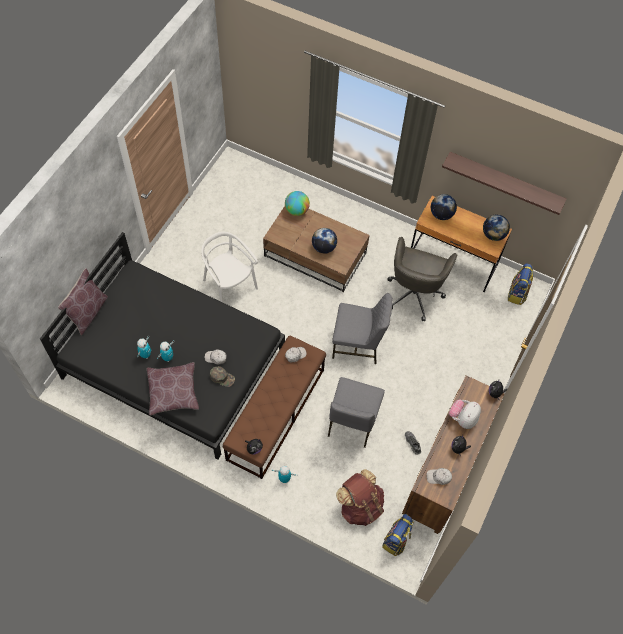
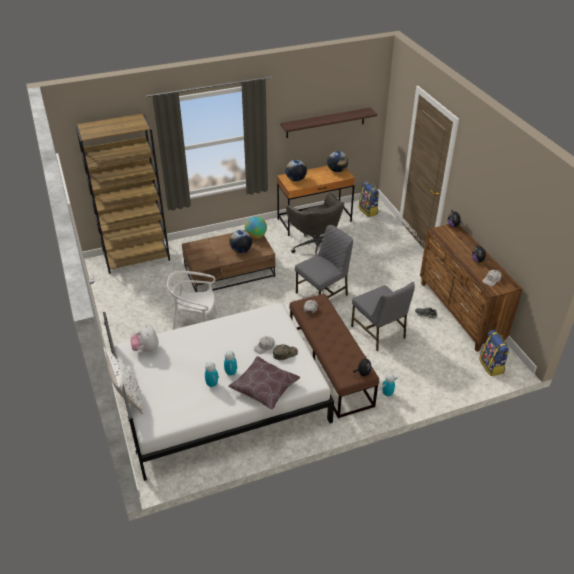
camera: 45 degrees left, 20 degrees down
(88, 313) = (128, 397): brown pillow -> white pillow
(174, 363) = (220, 397): black bed -> white bed
(265, 178) = (137, 257): none -> brown bookcase
(297, 211) = (195, 245): globe -> globe (256, 236)
(360, 506) = (448, 367): brown backpack -> none
(463, 418) = (458, 247): plush toy -> plush toy (146, 349)

